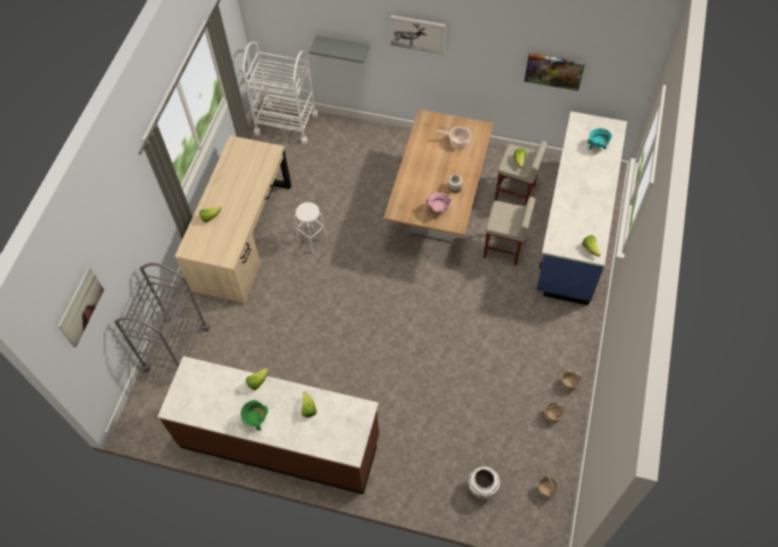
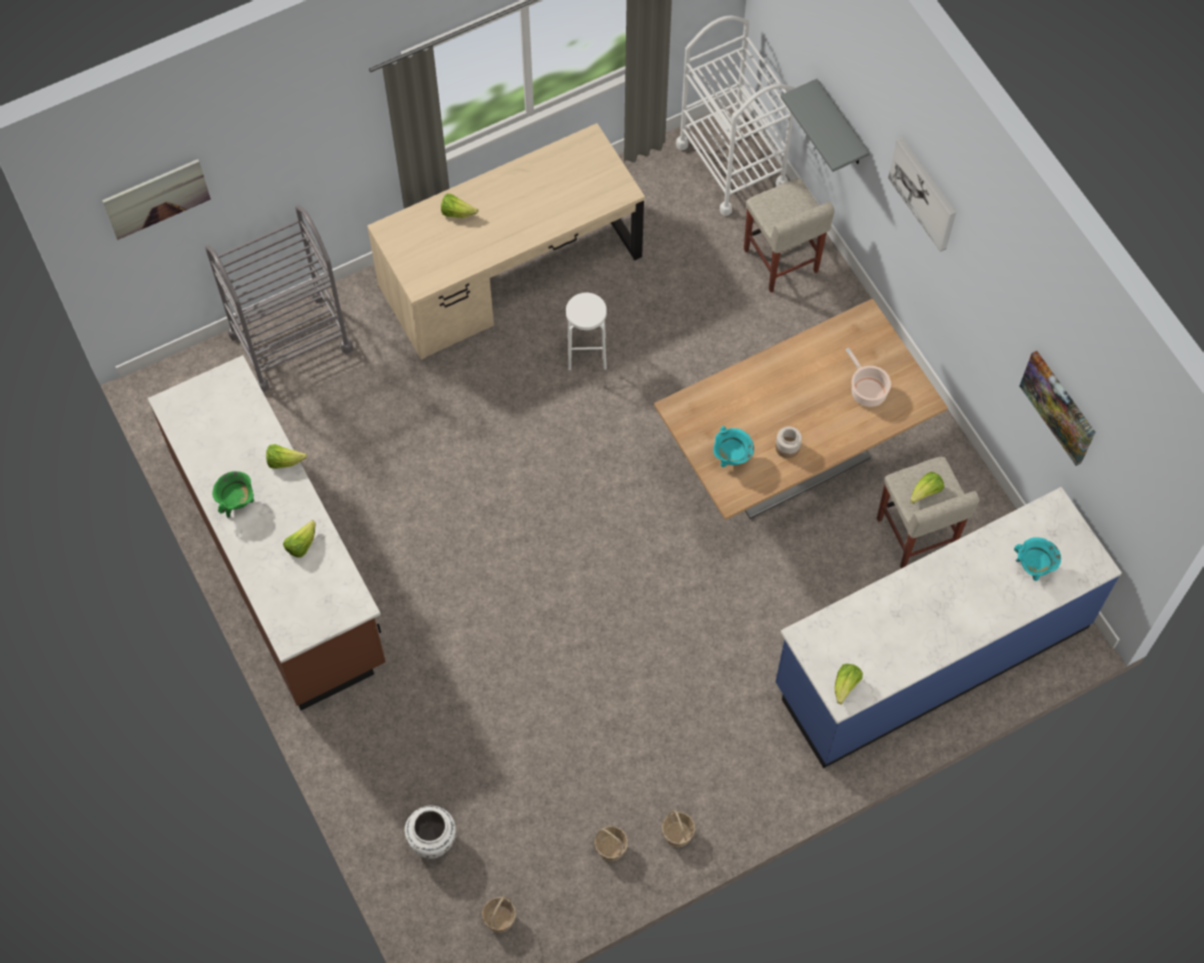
camera: 45 degrees right, 5 degrees up
(439, 210) = (731, 457): pink cooking pot -> turquoise cooking pot
(504, 248) = (807, 593): beige stool -> beige stool (781, 261)

